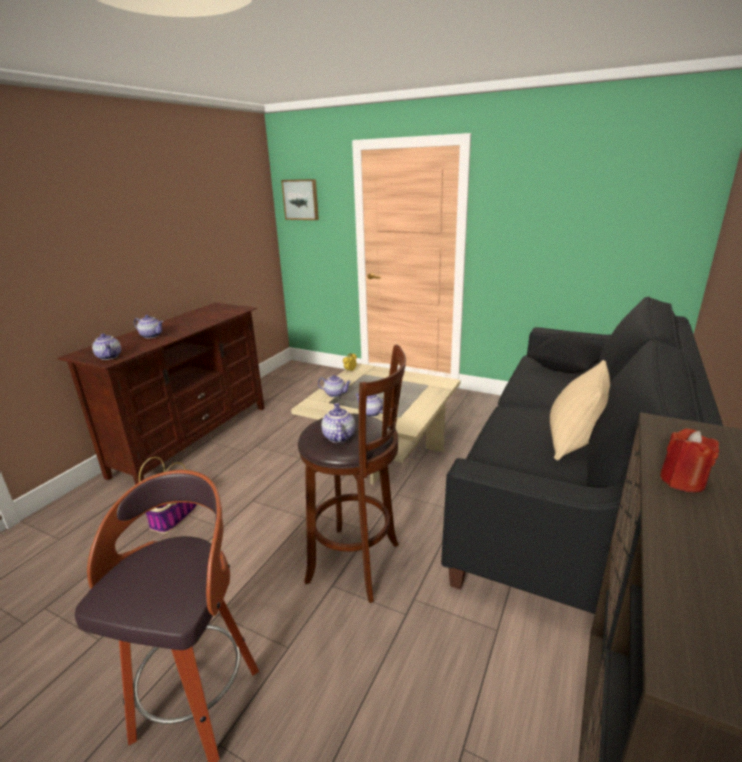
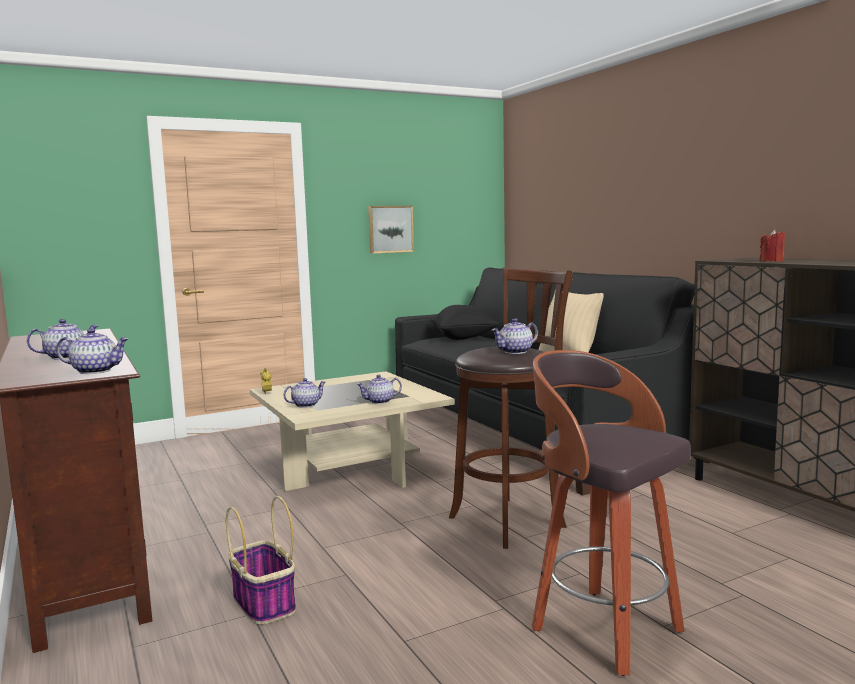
camera: 55 degrees left, 15 degrees down
(301, 199) = (54, 191): picture -> picture (390, 229)
(338, 437) = (515, 352): teapot -> teapot turned 60 degrees counterclockwise

